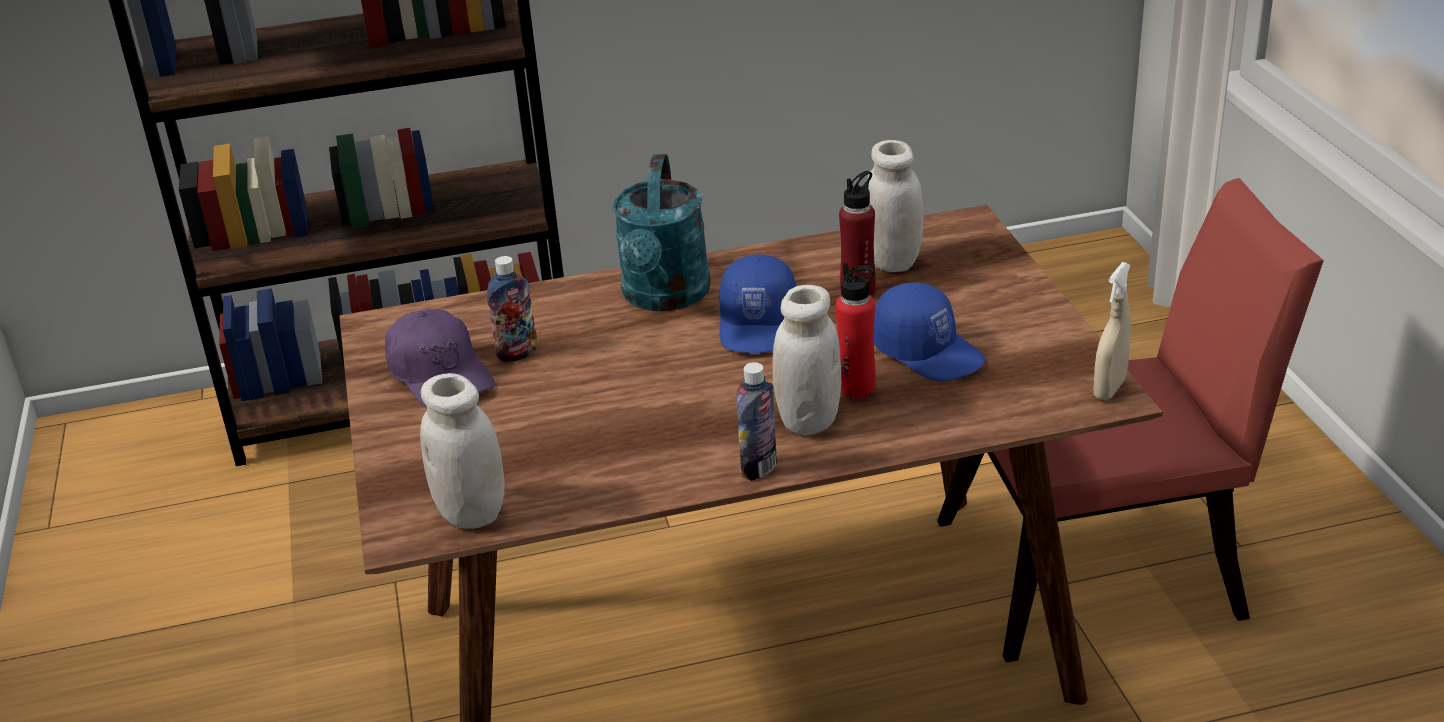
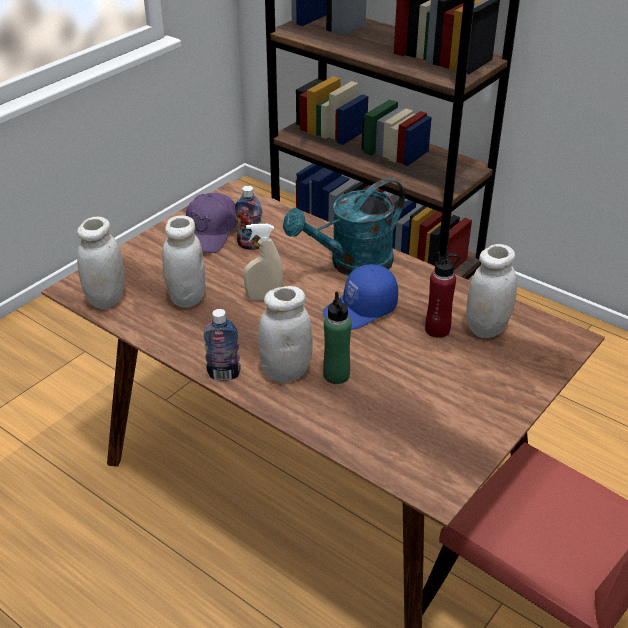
camera: 50 degrees right, 5 degrees up
(562, 443) = (187, 298): none -> white jar
(856, 387) = (336, 375): red bottle -> green bottle
(929, 352) = (403, 387): blue cap -> none
(1109, 389) = (446, 487): beige spray bottle -> beige spray bottle (264, 298)

